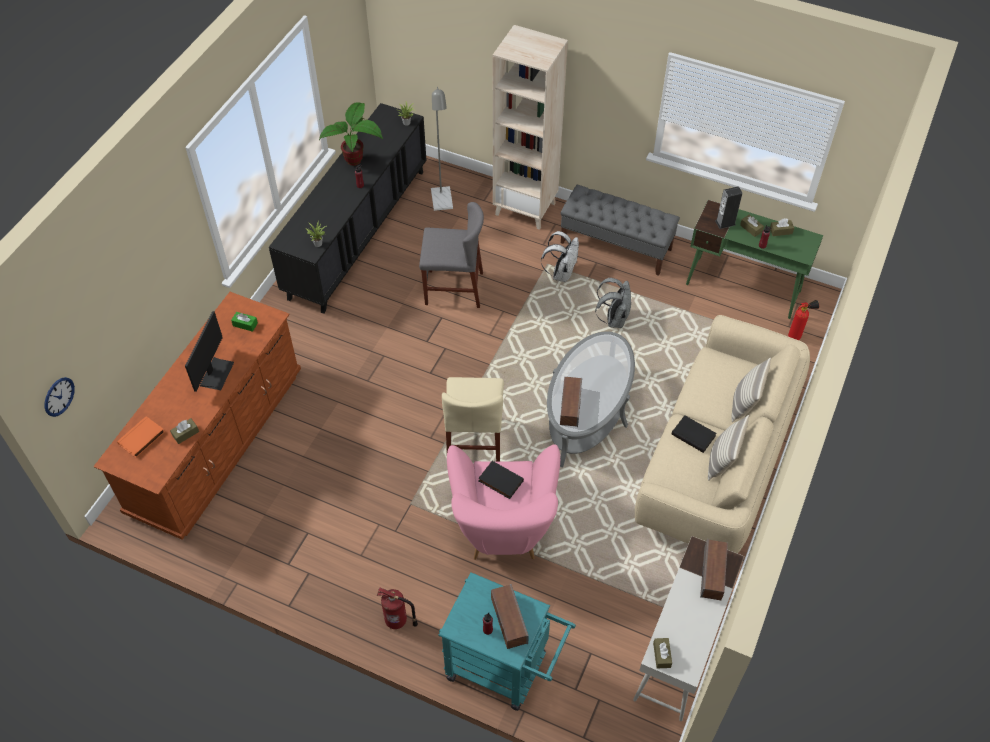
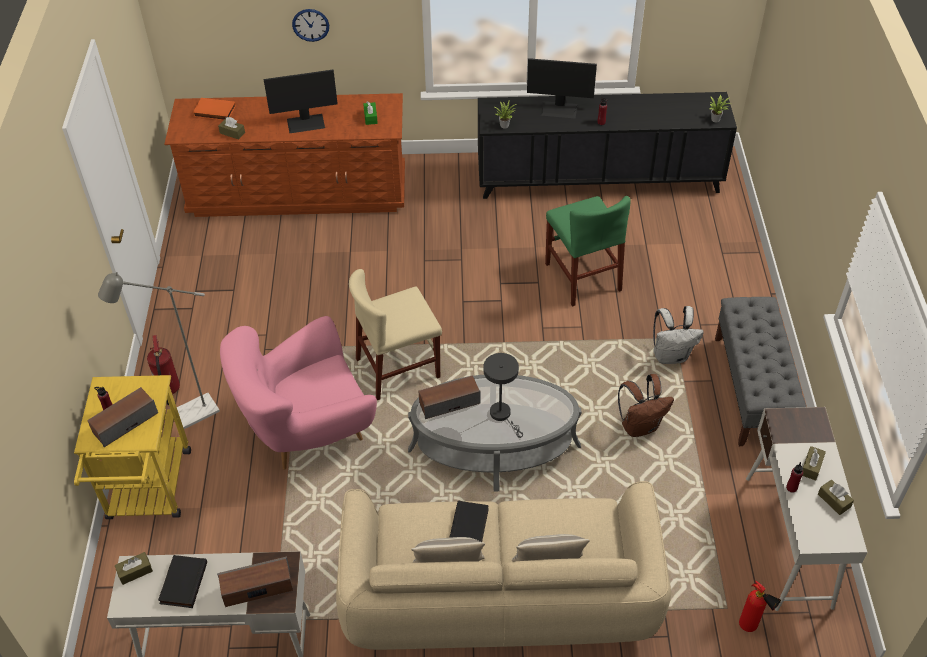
camera: 65 degrees right, 5 degrees down
(59, 396) = (180, 21): wall clock -> wall clock (310, 25)
(325, 203) = (559, 109): none -> monitor
(357, 161) = (631, 107): potted plant -> none
(442, 203) = (689, 223): grey floor lamp -> grey floor lamp (188, 415)
(454, 288) = (582, 277): grey chair -> green chair
(500, 481) = (321, 380): black book -> black book (182, 582)
(504, 669) = (148, 492): turquoise cart -> yellow cart
(526, 208) = (740, 291): beige bookcase -> none
(599, 378) = (503, 415): none -> grey table lamp
(614, 319) = (640, 426): grey backpack -> brown backpack
(725, 223) = (799, 436): speaker -> none
(743, 287) = (788, 541): green desk -> white desk

